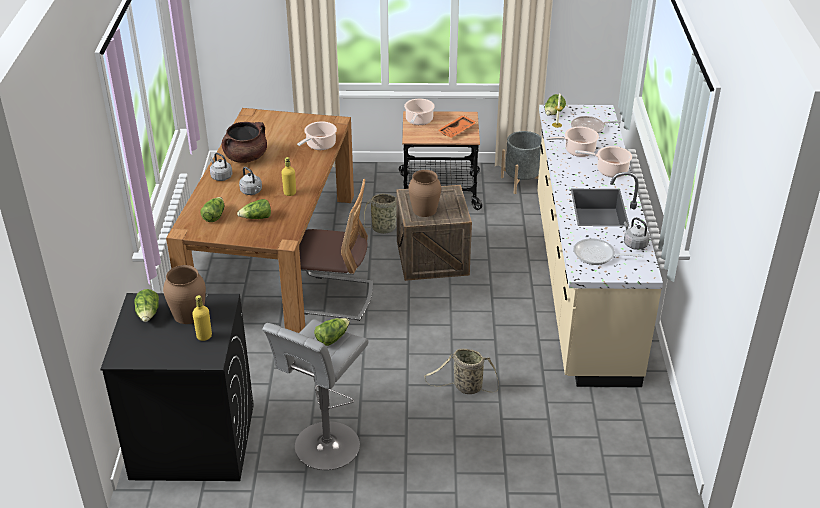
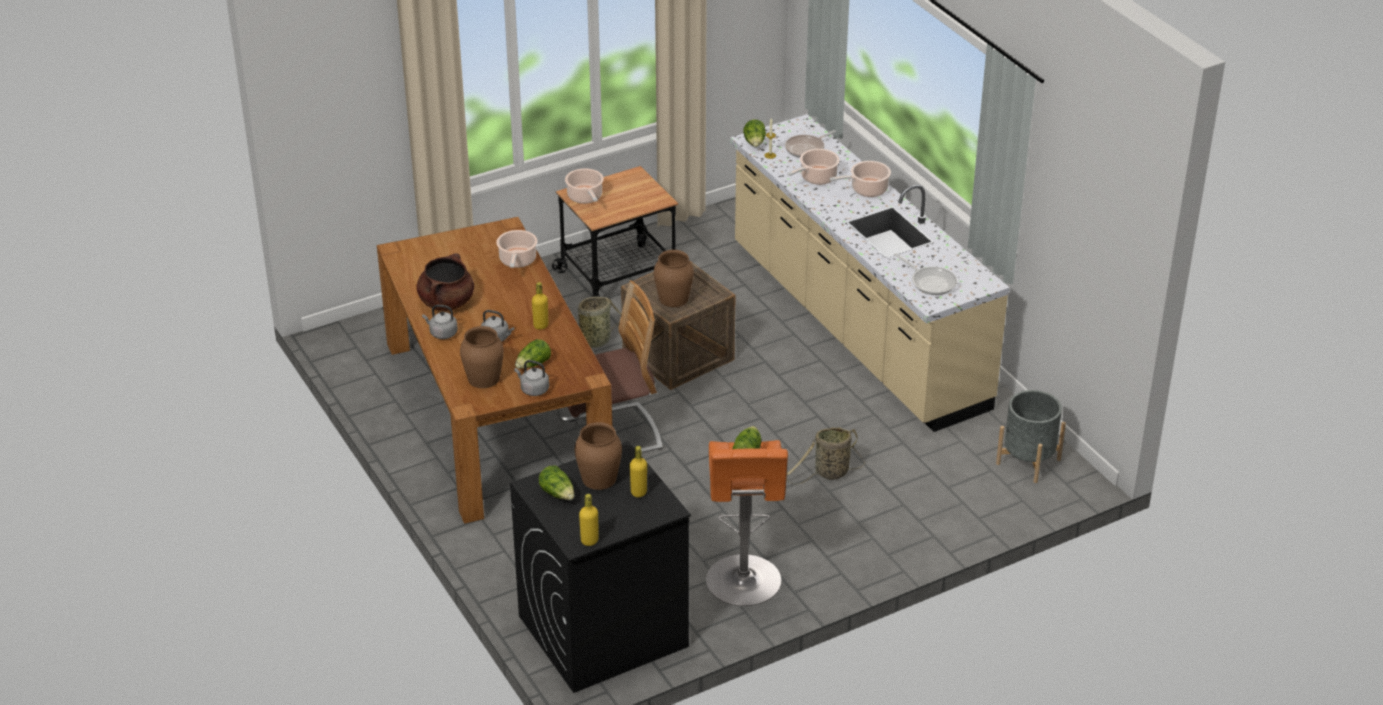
camera: 30 degrees left, 0 degrees up
(130, 360) = (589, 541): none -> yellow bottle
(214, 216) = (483, 378): lettuce -> brown vase
(324, 449) = (744, 584): grey stool -> orange stool
(457, 131) = (640, 196): orange tray -> none
(522, 182) = (701, 236): grey planter -> grey planter (1028, 461)
(598, 255) = (930, 282): frying pan -> frying pan turned 120 degrees counterclockwise
(634, 244) = (953, 258): grey kettle -> grey kettle (533, 389)

